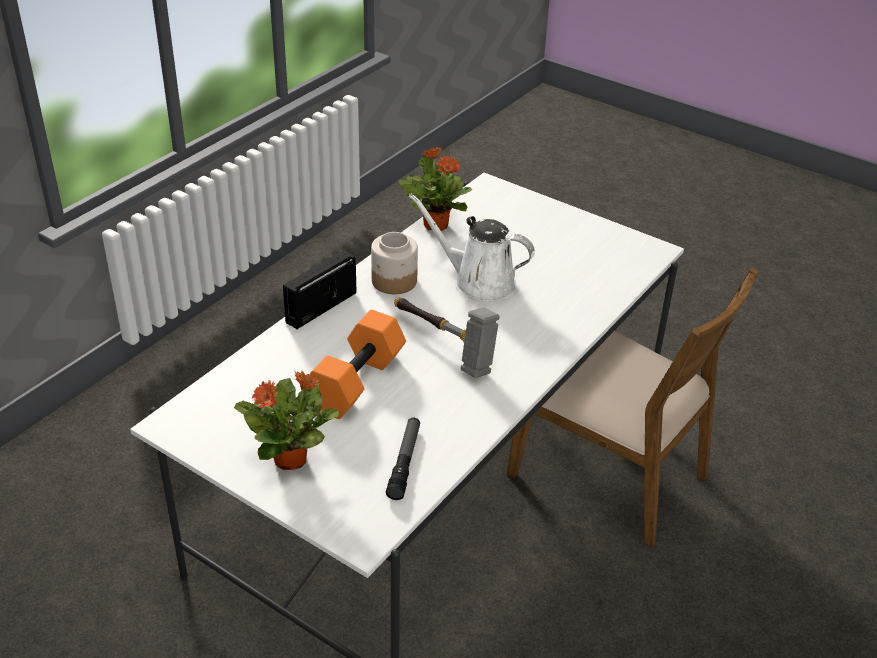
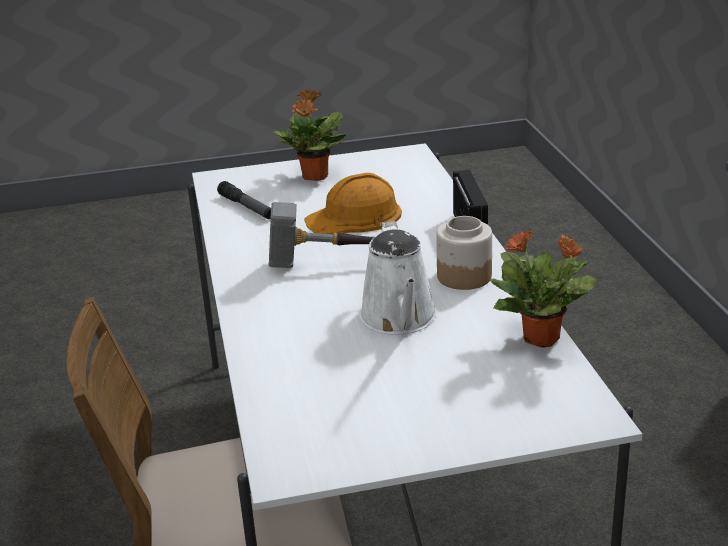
camera: 135 degrees right, 10 degrees down
(355, 380) = (355, 217): orange dumbbell -> orange hard hat
(479, 282) = (399, 319): white watering can -> white watering can turned 105 degrees clockwise

